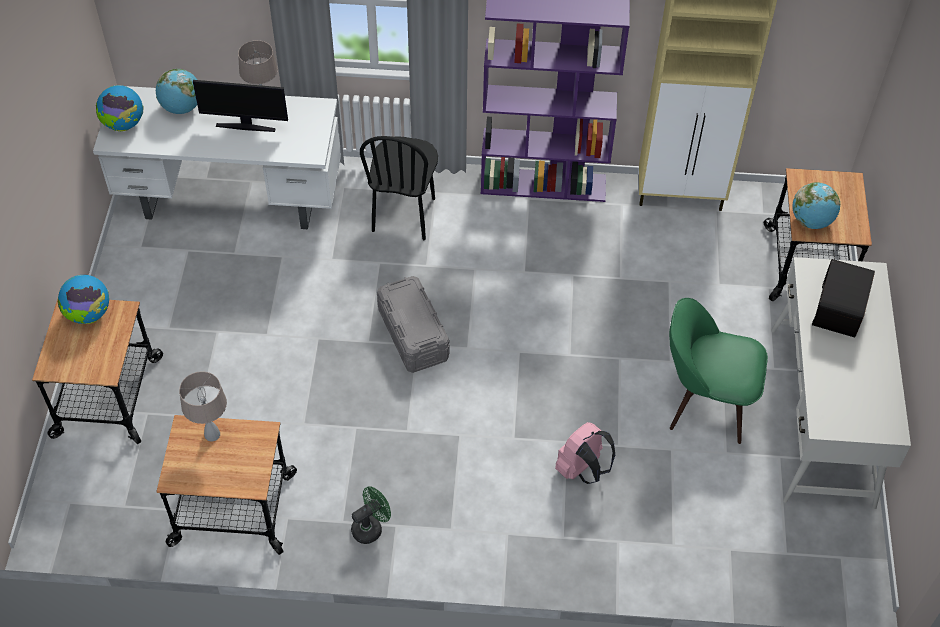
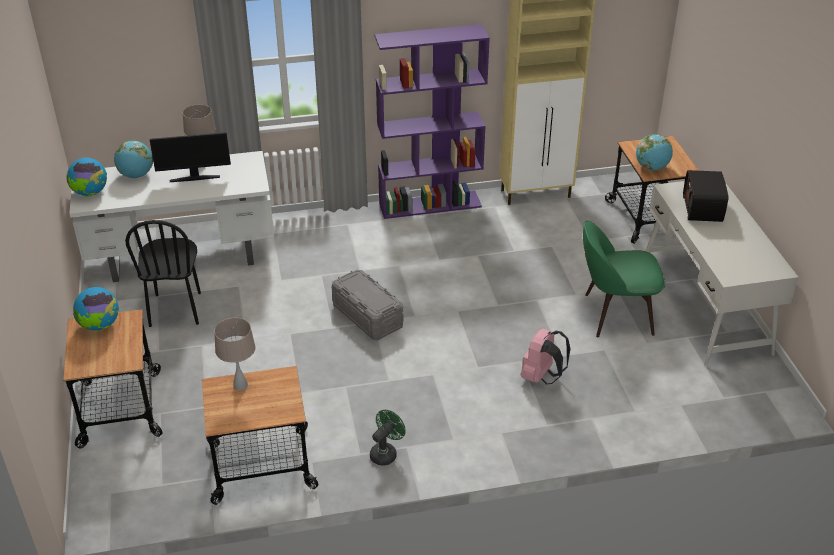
camera: 15 degrees left, 15 degrees down
(404, 215) = (329, 242): black chair -> black chair (176, 309)

